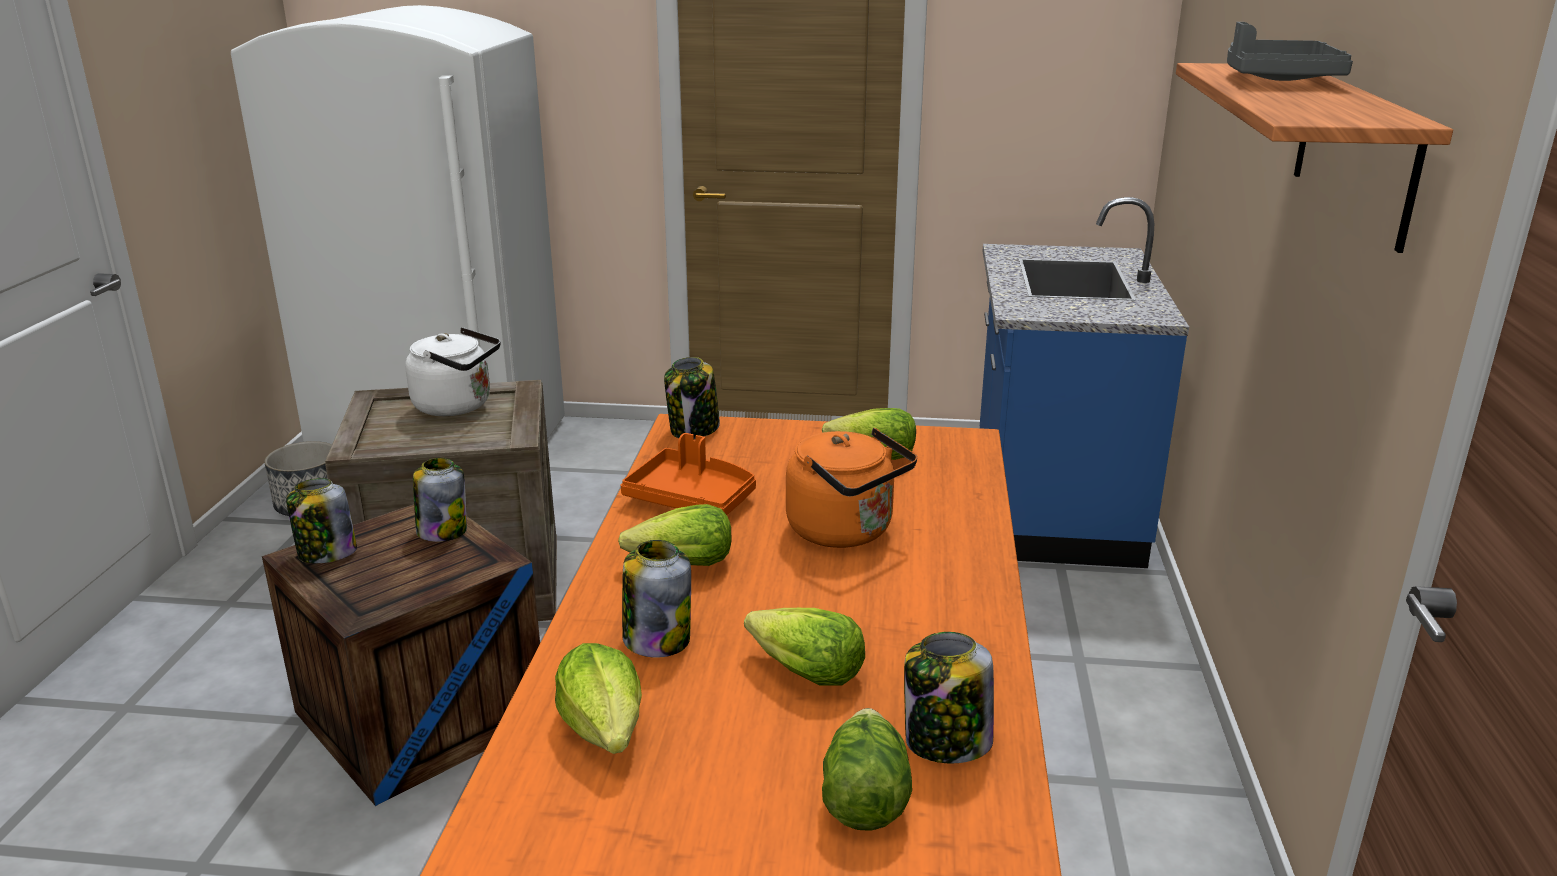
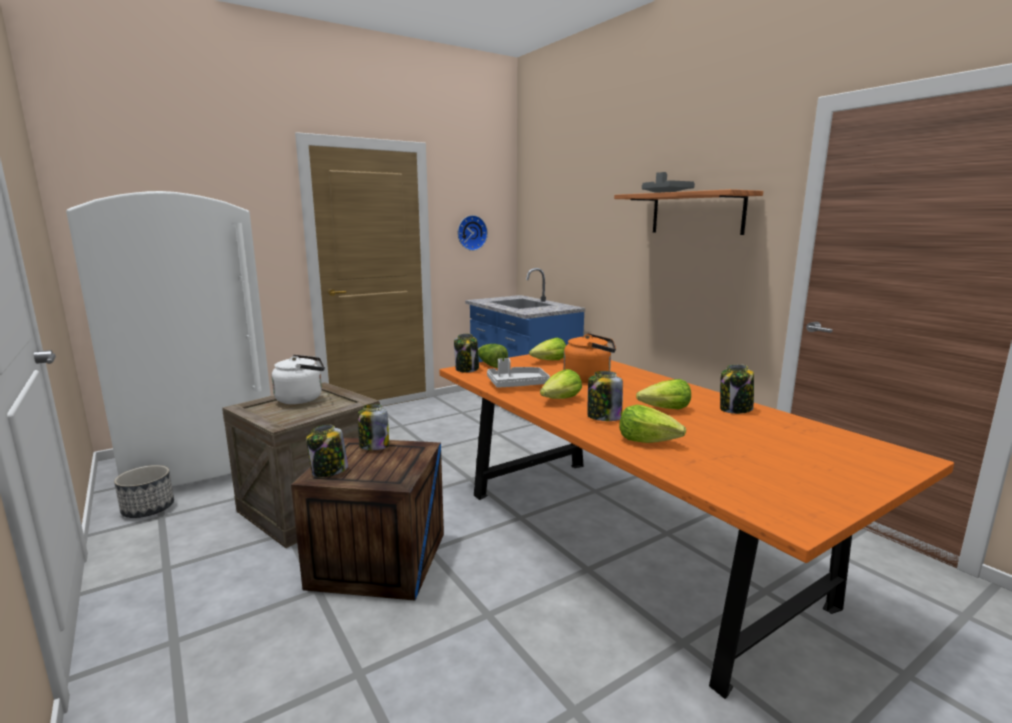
camera: 40 degrees left, 10 degrees down
(692, 498) = (517, 385): orange tray -> grey tray
(863, 796) = (747, 426): lettuce -> lettuce (491, 365)
(1034, 86) = (471, 232): none -> wall clock

